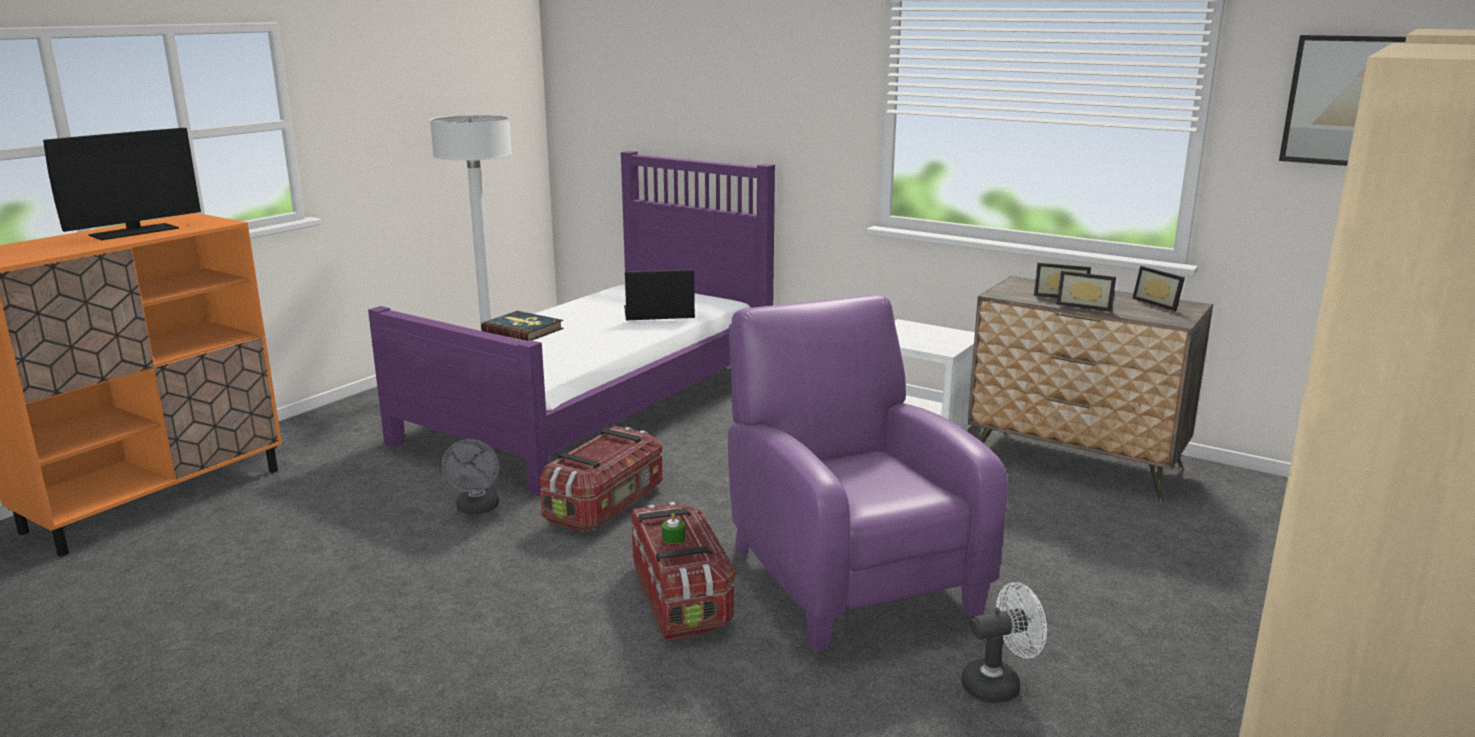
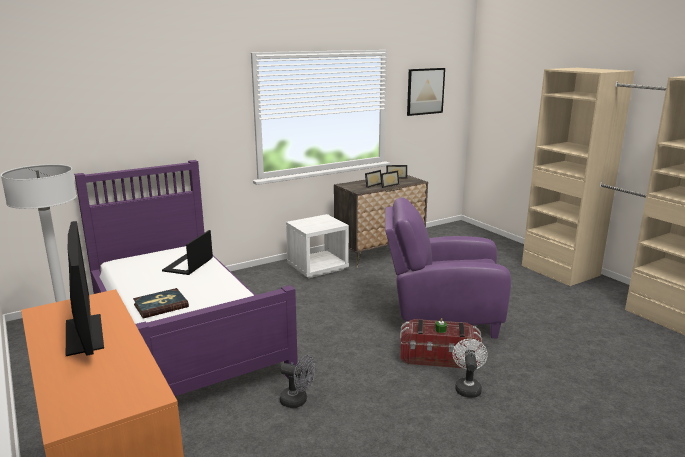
camera: 65 degrees left, 0 degrees up
(607, 505) = (328, 358): storage box -> none
(999, 685) = (529, 312): white fan -> white fan (467, 387)

